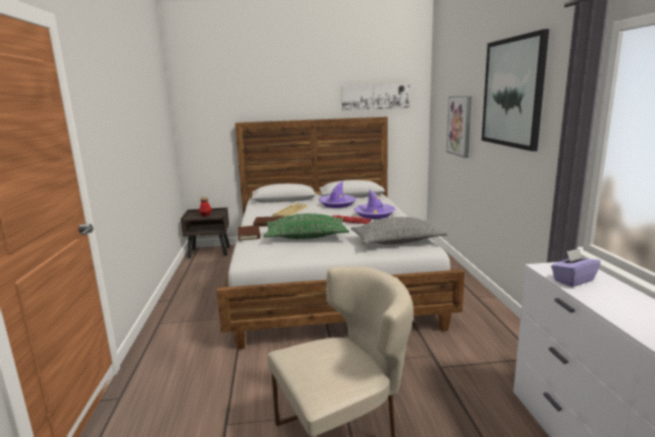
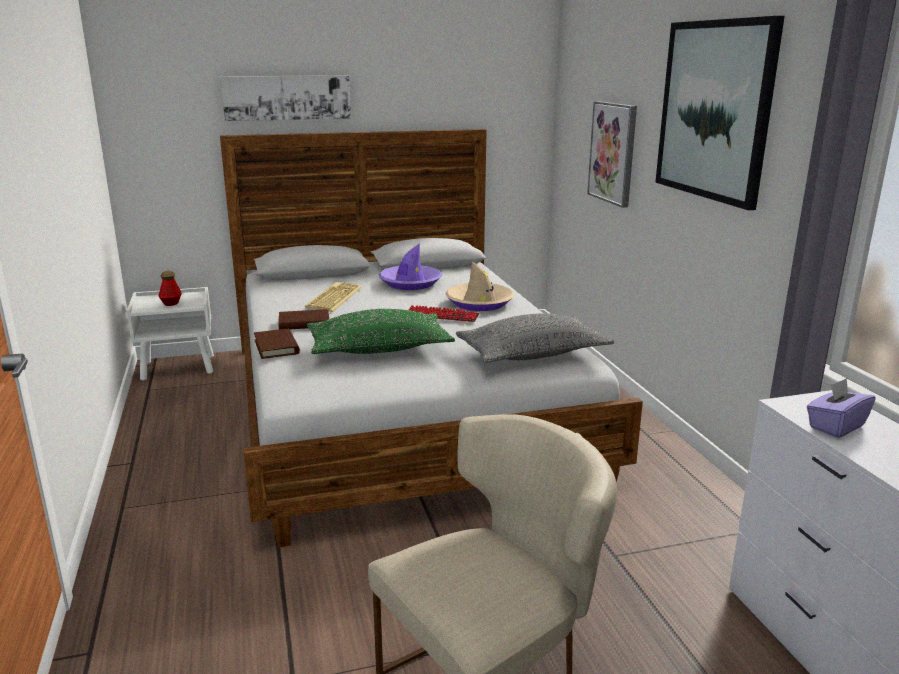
camera: 10 degrees left, 5 degrees up
(210, 252) = (179, 367): brown nightstand -> white nightstand
(374, 214) = (479, 303): purple hat -> beige hat
(375, 97) = (465, 95): picture -> picture (287, 97)

